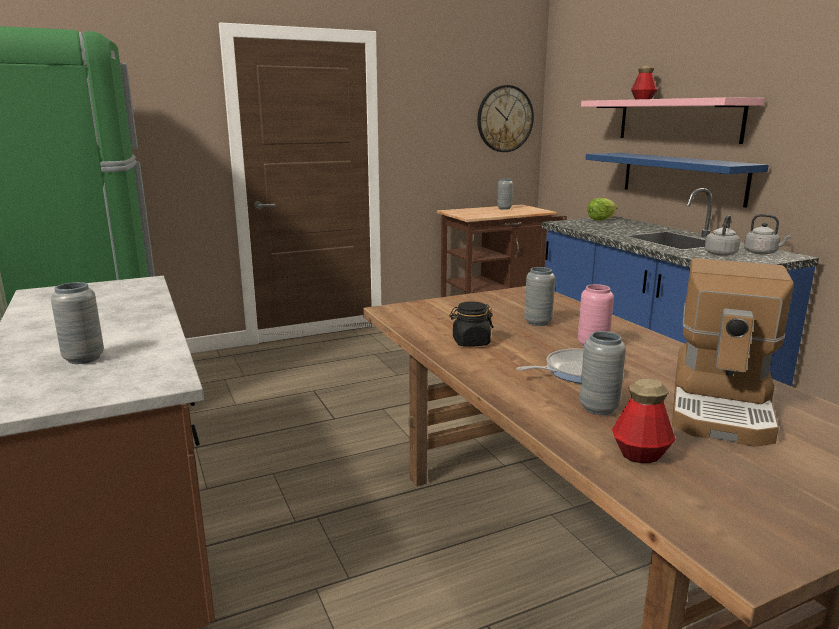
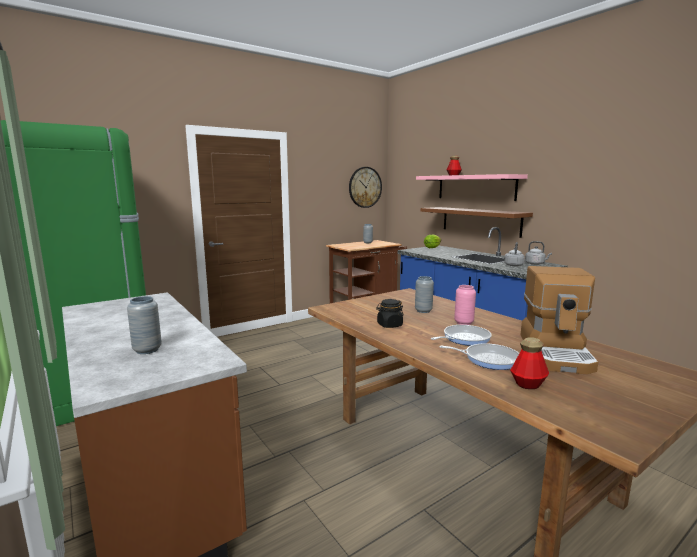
camera: 10 degrees left, 5 degrees down
(598, 408) = (488, 359): grey vase -> frying pan
(682, 177) = (480, 221): blue shelf -> brown shelf

